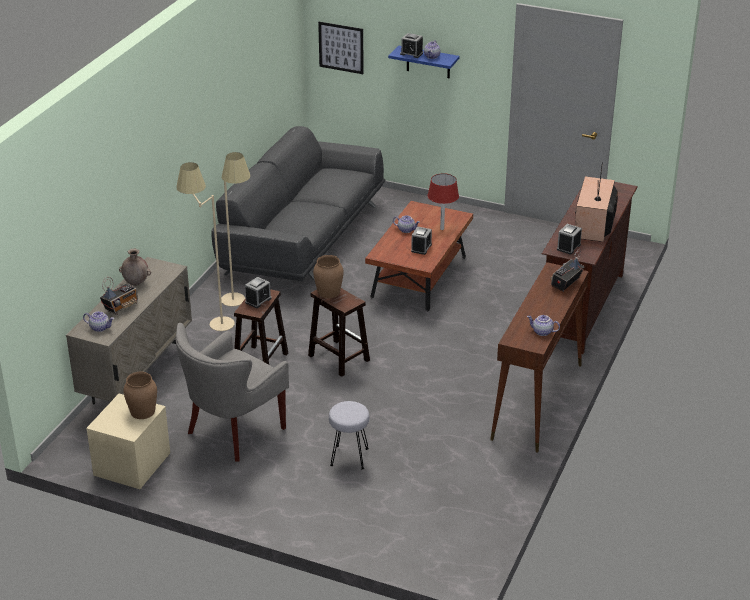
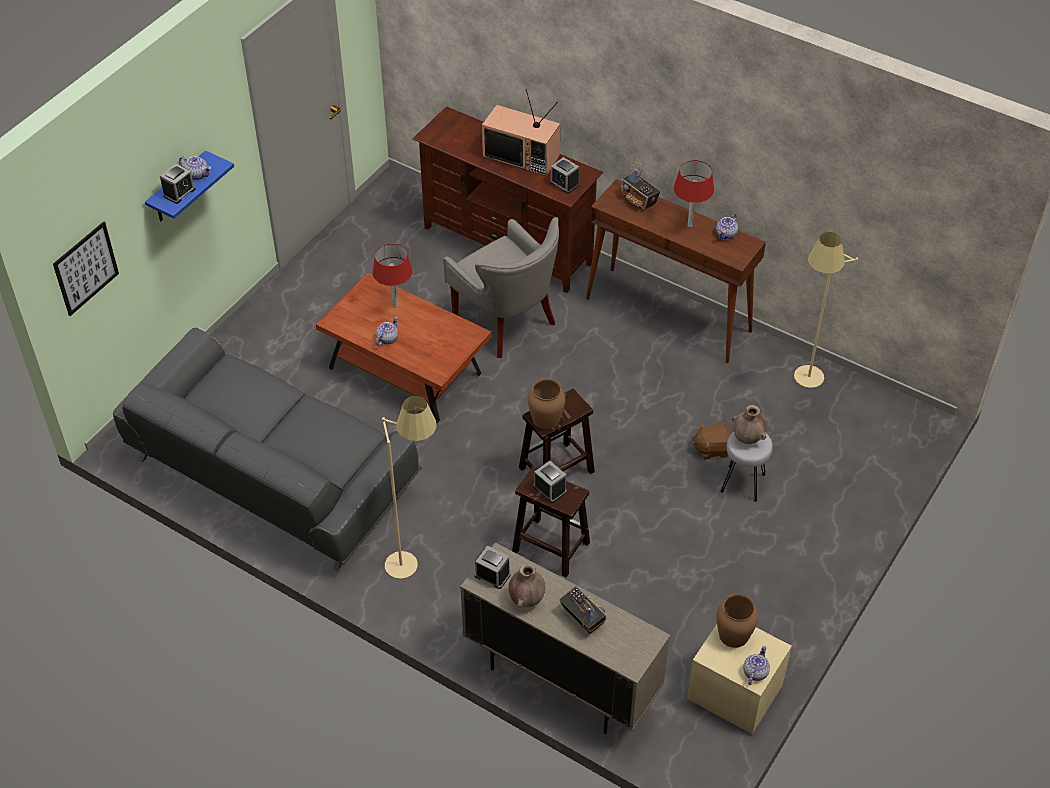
camera: 80 degrees left, 15 degrees up
(100, 327) = (627, 643): teapot -> teapot (755, 672)
(211, 322) = (449, 593): beige floor lamp -> beige floor lamp (805, 386)
(233, 432) = (684, 586): grey armchair -> grey armchair (506, 323)
(351, 409) = (747, 439): none -> brown vase
(384, 437) = (712, 448): none -> brown plush toy
(421, 248) = (434, 331): alarm clock -> alarm clock (492, 575)
(545, 312) = (689, 225): none -> red table lamp

